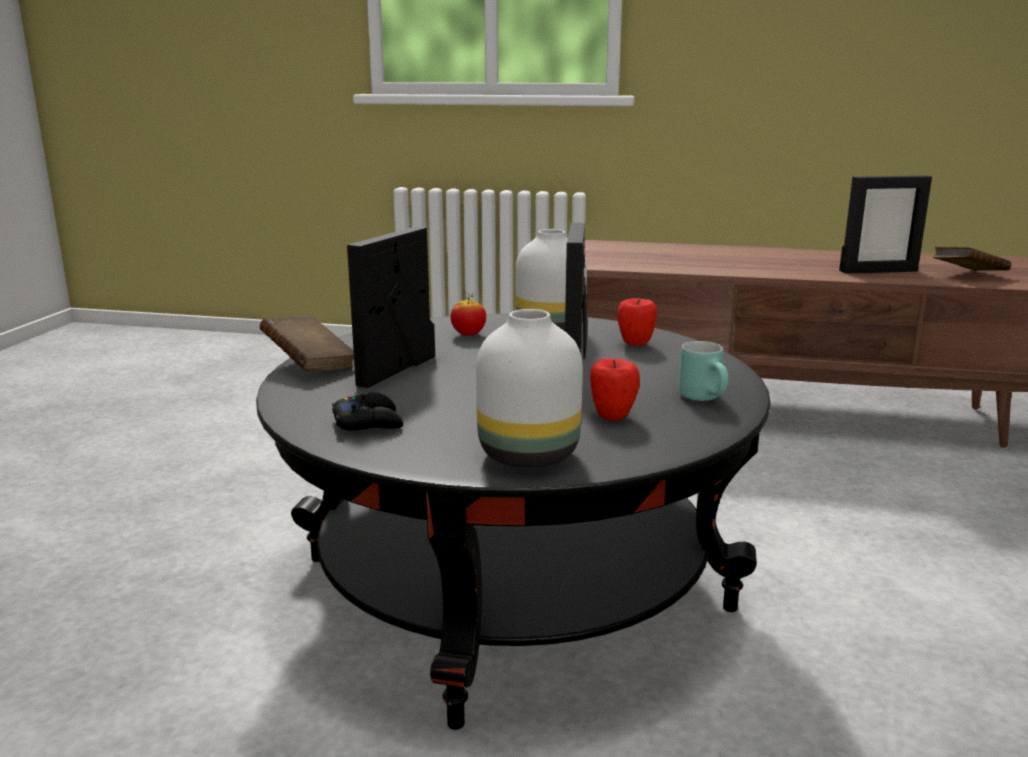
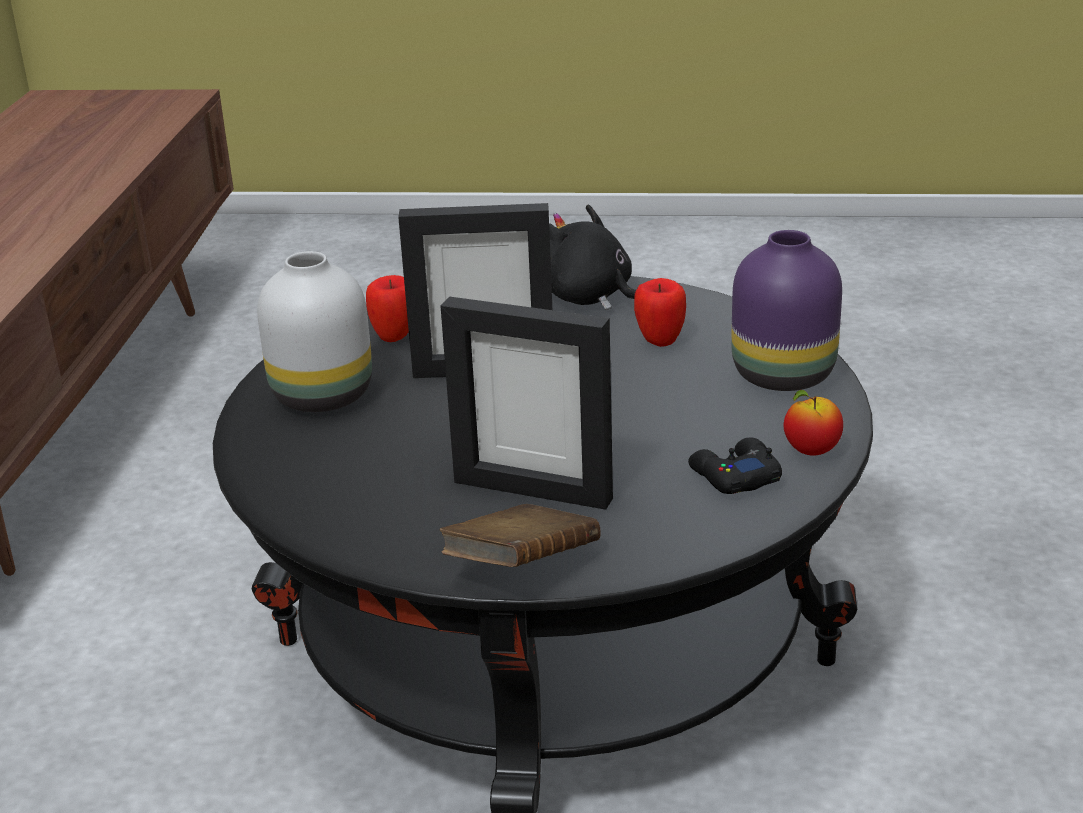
camera: 95 degrees left, 10 degrees up
(468, 335) = (348, 456): apple -> apple (811, 451)
(527, 456) = (786, 376): white vase -> purple vase
(706, 398) = (591, 298): turquoise mug -> black plush toy
(878, 271) = (52, 188): picture frame -> none
(968, 275) = (98, 147): brown book -> none

